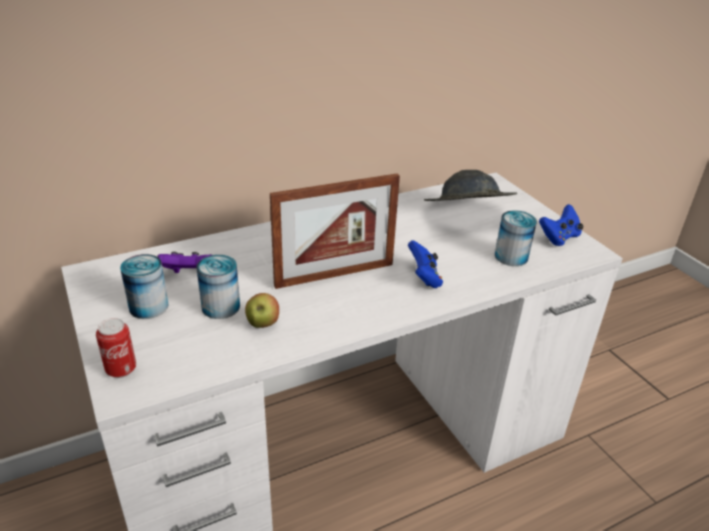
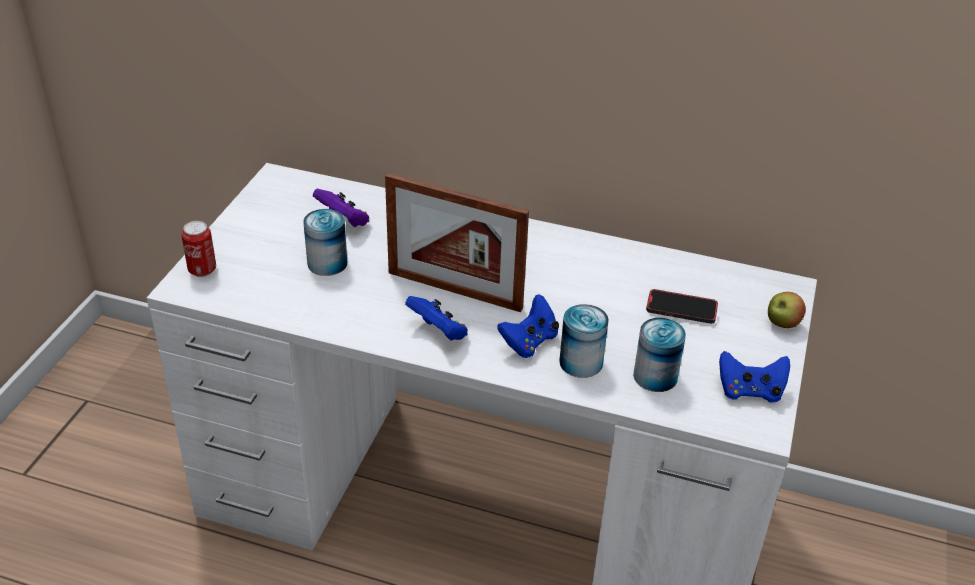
camera: 45 degrees right, 5 degrees up
(148, 306) = (279, 232): can -> can (581, 362)
(262, 324) = (336, 296): apple -> apple (782, 323)
(366, 305) = (438, 333): none -> blue game controller
(466, 217) = (681, 309): grey hat -> phone

